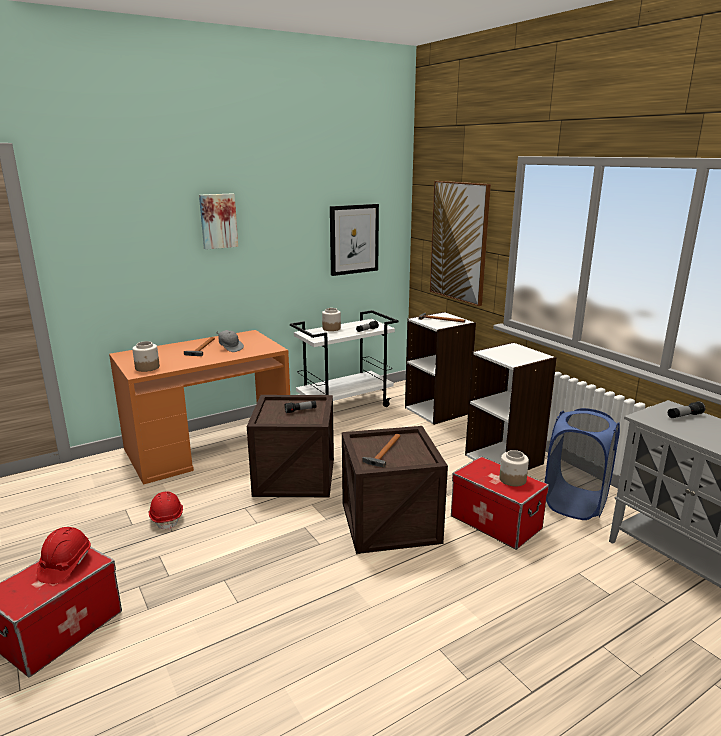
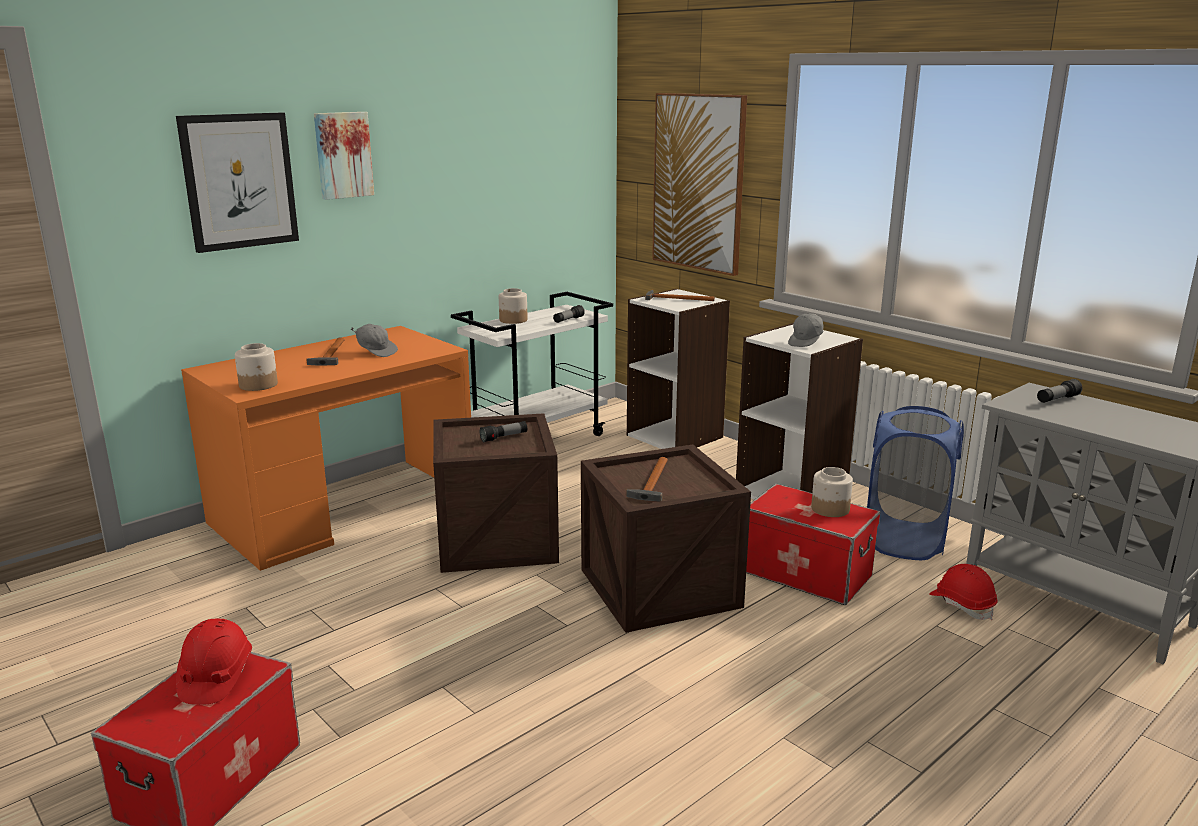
camera: 10 degrees left, 0 degrees up
(167, 518) = (319, 613): red hard hat -> red hard hat (962, 604)
(354, 239) = (538, 183): picture -> picture (239, 181)
(514, 358) = (806, 342): none -> grey cap

